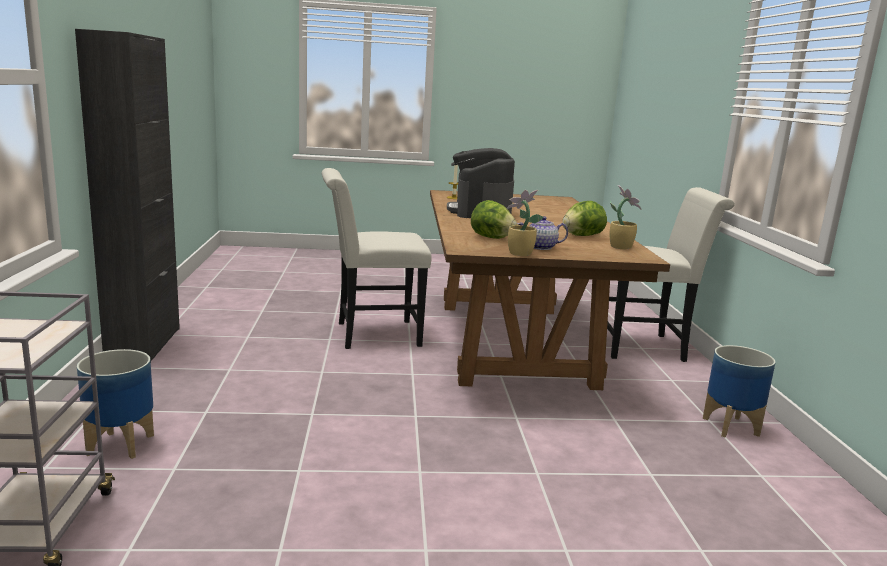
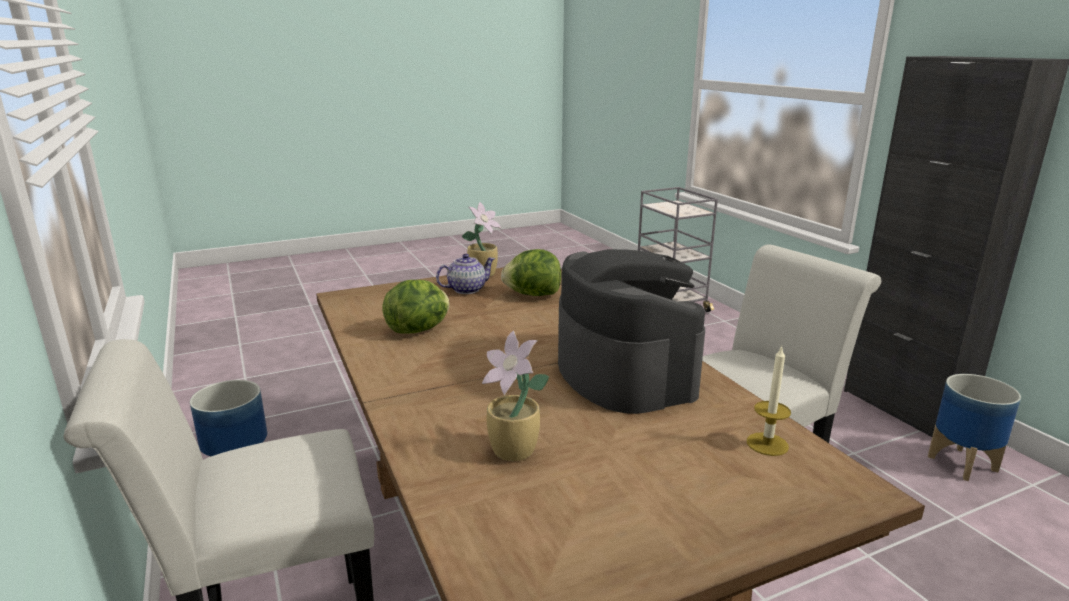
camera: 160 degrees right, 5 degrees up
(121, 444) = (716, 336): planter -> planter (963, 464)
(620, 247) = (366, 313): potted plant -> potted plant (514, 452)

